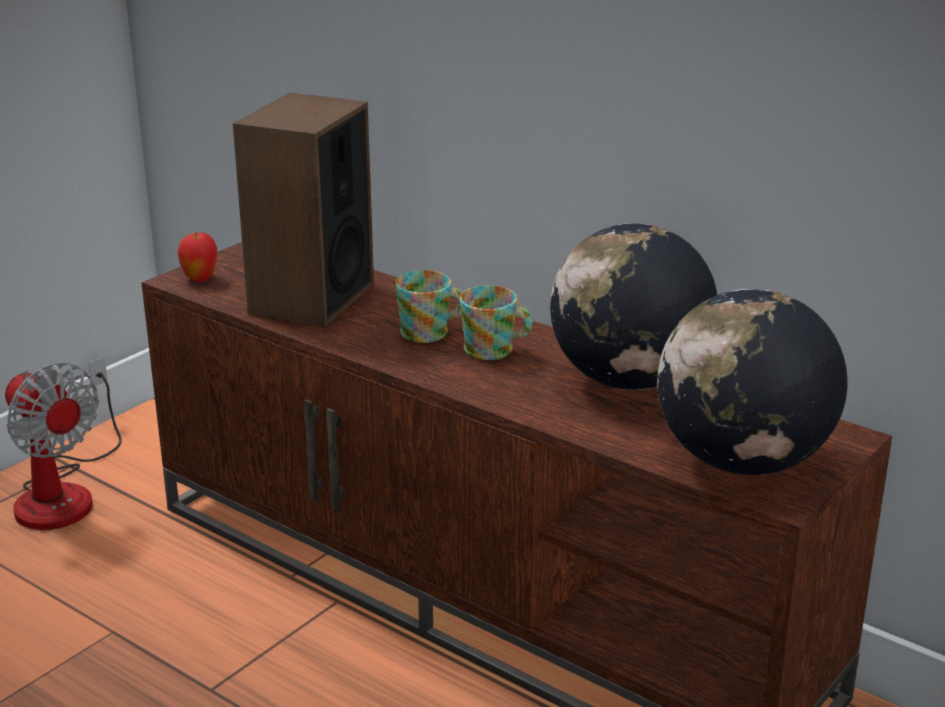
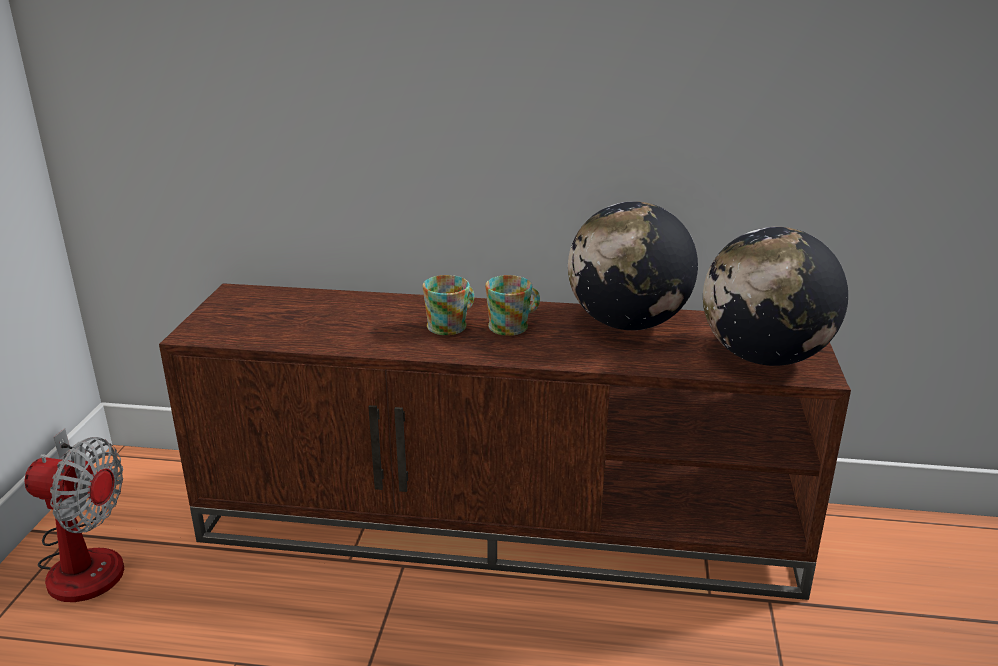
camera: 30 degrees left, 0 degrees up
(200, 279) = (211, 329): apple -> none
(311, 298) = (326, 322): speaker -> none

